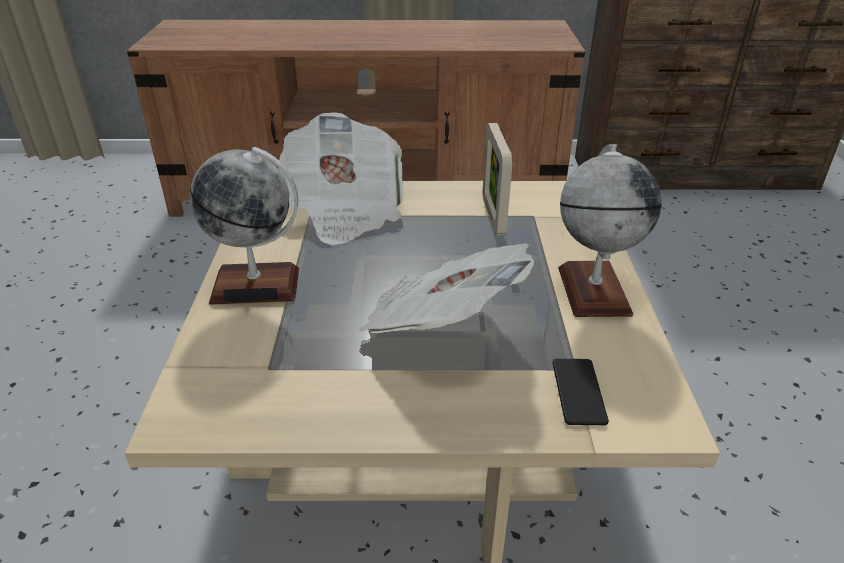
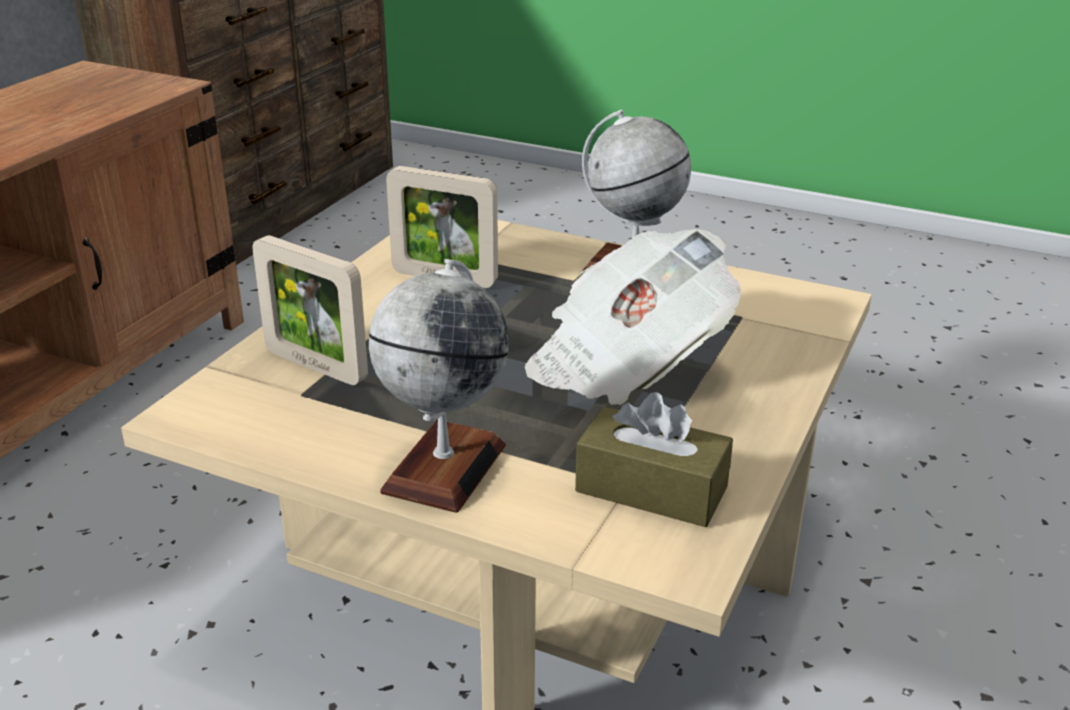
camera: 65 degrees left, 5 degrees down
(269, 379) = (651, 489): none -> brown tissue box
(344, 209) = (316, 366): newspaper -> picture frame
(578, 392) = (774, 324): phone -> none

